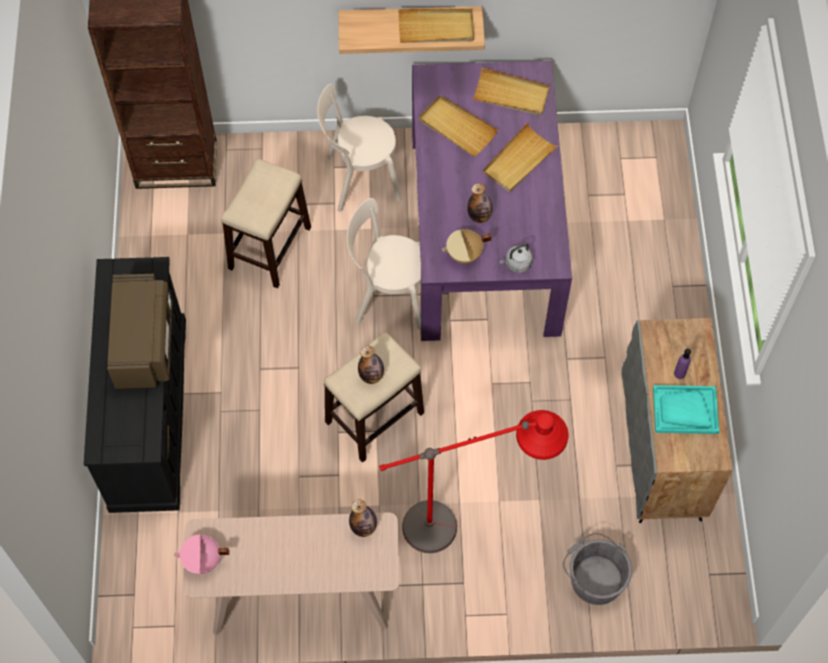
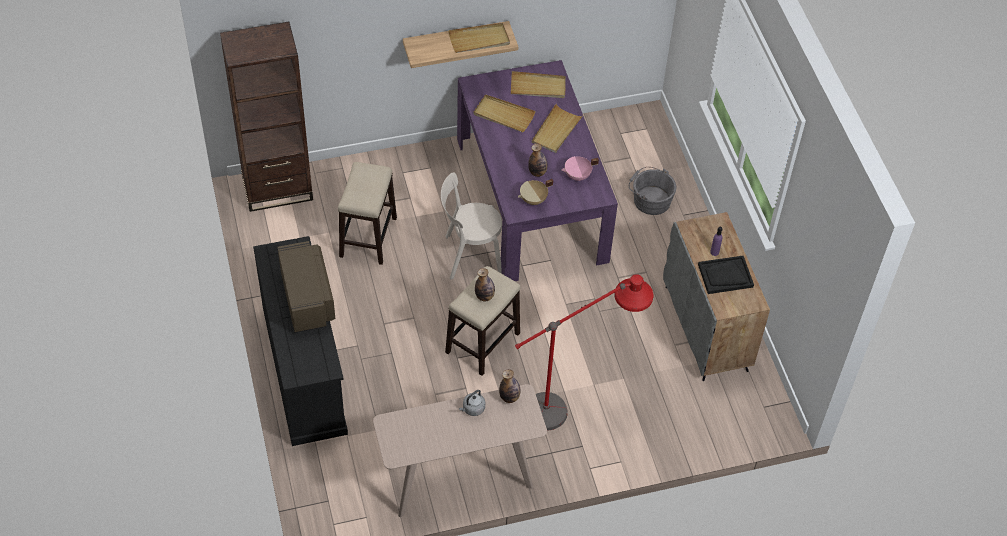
camera: 15 degrees left, 10 degrees down
(202, 561) = (393, 442): pink cooking pot -> pink cooking pot (577, 176)
(359, 179) = (425, 178): beige chair -> none
(516, 264) = (574, 200): grey kettle -> grey kettle (472, 409)
(594, 576) = (679, 424): grey bucket -> grey bucket (650, 199)
(685, 410) = (725, 276): turquoise tray -> black tray

